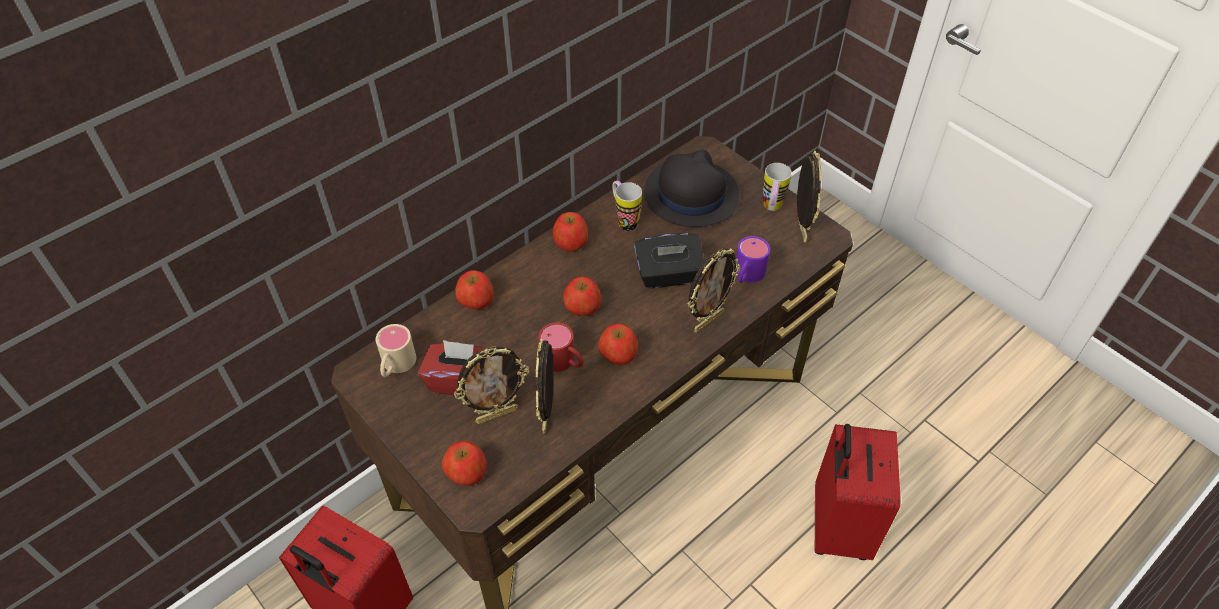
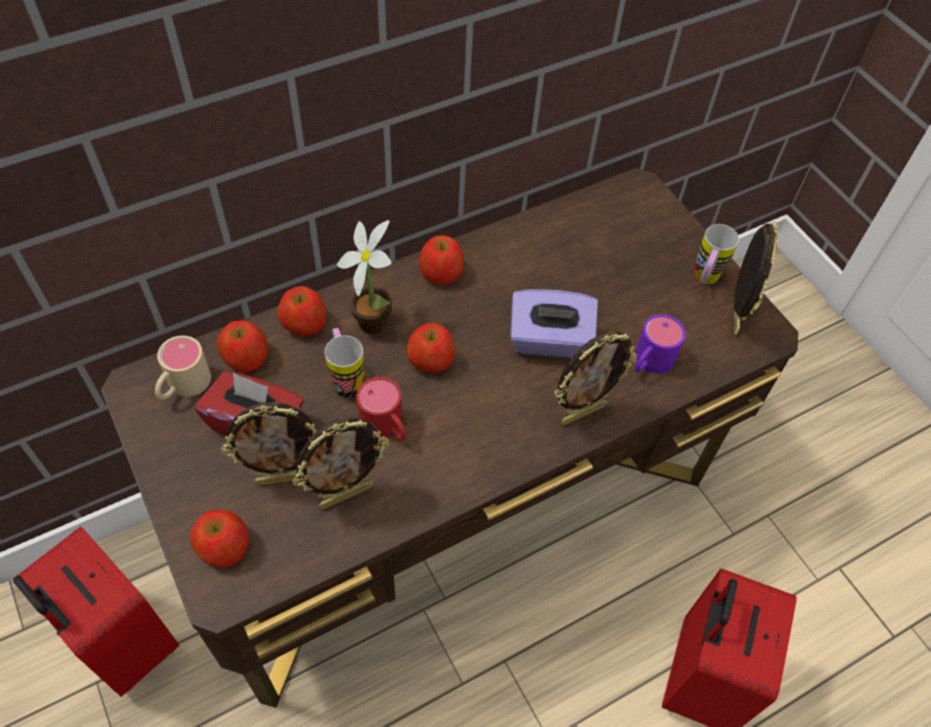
camera: 10 degrees right, 5 degrees up
(528, 286) = (372, 319): none -> potted plant
(548, 416) = (346, 495): picture frame -> picture frame turned 135 degrees counterclockwise
(618, 354) = (457, 431): apple -> apple (246, 357)
(624, 220) = (514, 257): mug -> mug (345, 379)
(668, 275) = (549, 341): black tissue box -> purple tissue box
(690, 194) = (606, 241): black hat -> none

